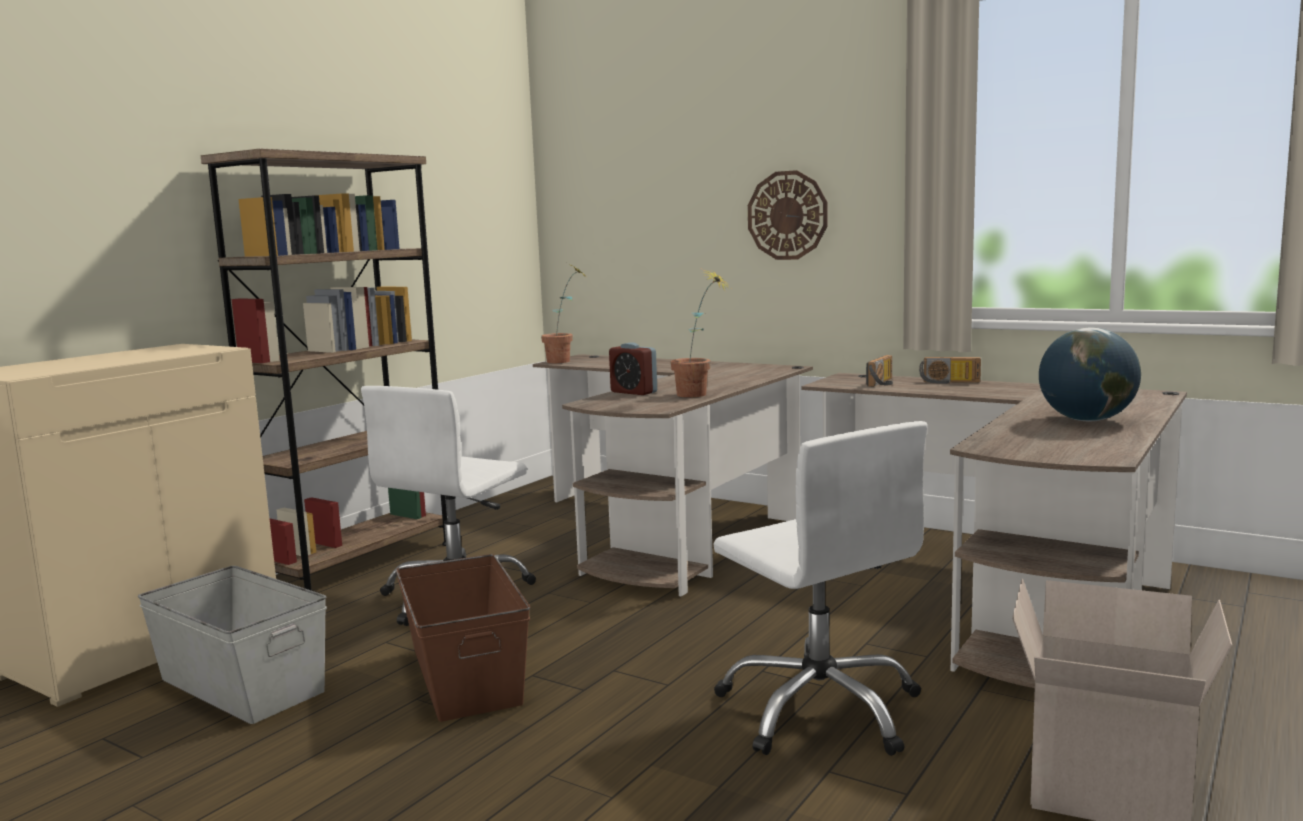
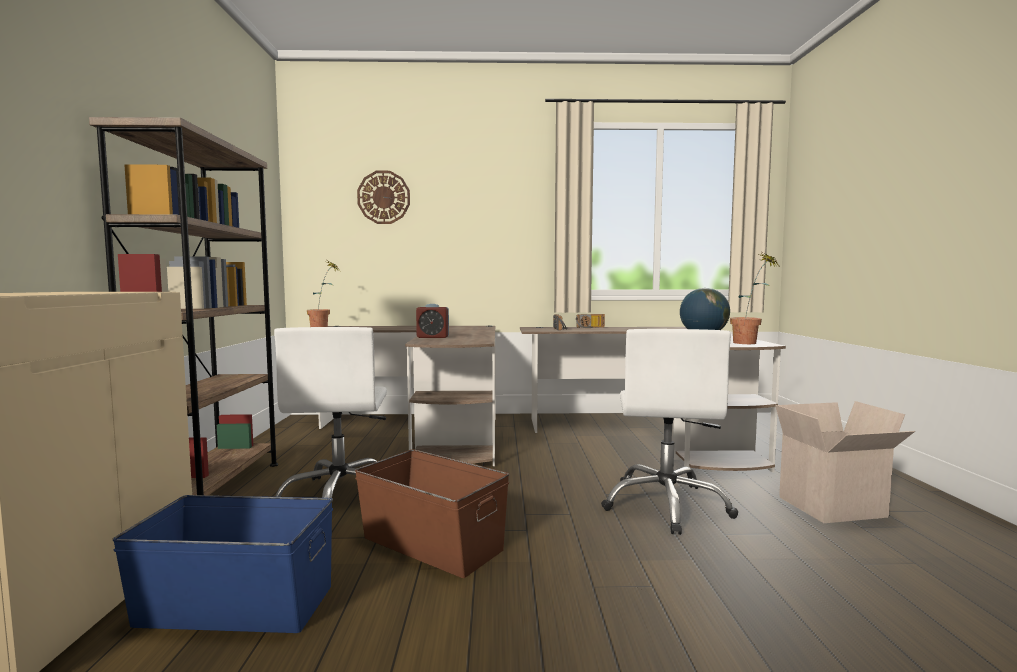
camera: 35 degrees left, 5 degrees down
(241, 685) = (236, 606): grey storage box -> blue storage box
(700, 395) = (480, 336): potted plant -> potted plant (751, 343)
(787, 215) = (477, 236): wall clock -> wall clock (383, 197)
(821, 709) = (666, 505): white office chair -> white office chair turned 75 degrees clockwise

